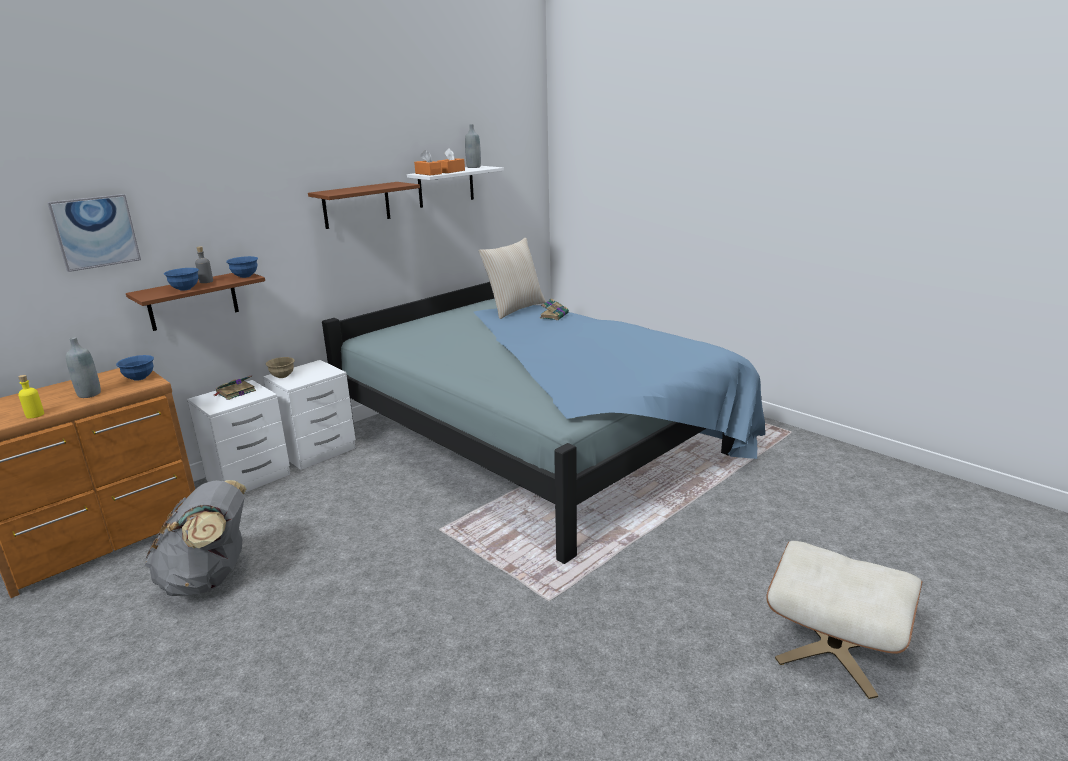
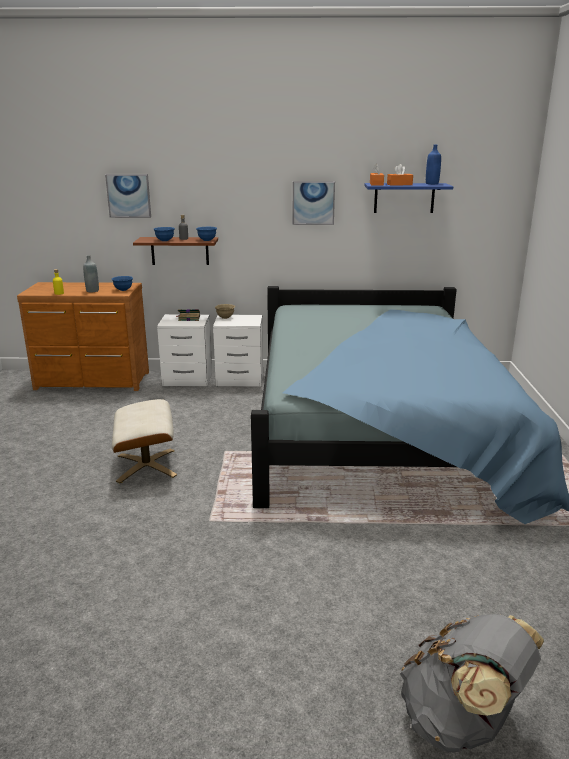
camera: 45 degrees right, 0 degrees up
(209, 578) = (98, 419): grey backpack -> grey backpack (461, 722)
(356, 205) = (313, 203): brown shelf -> picture
(446, 186) = (404, 198): white shelf -> blue shelf
(473, 167) = (432, 183): grey bottle -> blue bottle
(514, 309) = (423, 316): beige pillow -> none
(554, 315) = (440, 328): book -> none
(833, 650) = (319, 671): beige ottoman -> beige ottoman (147, 465)

